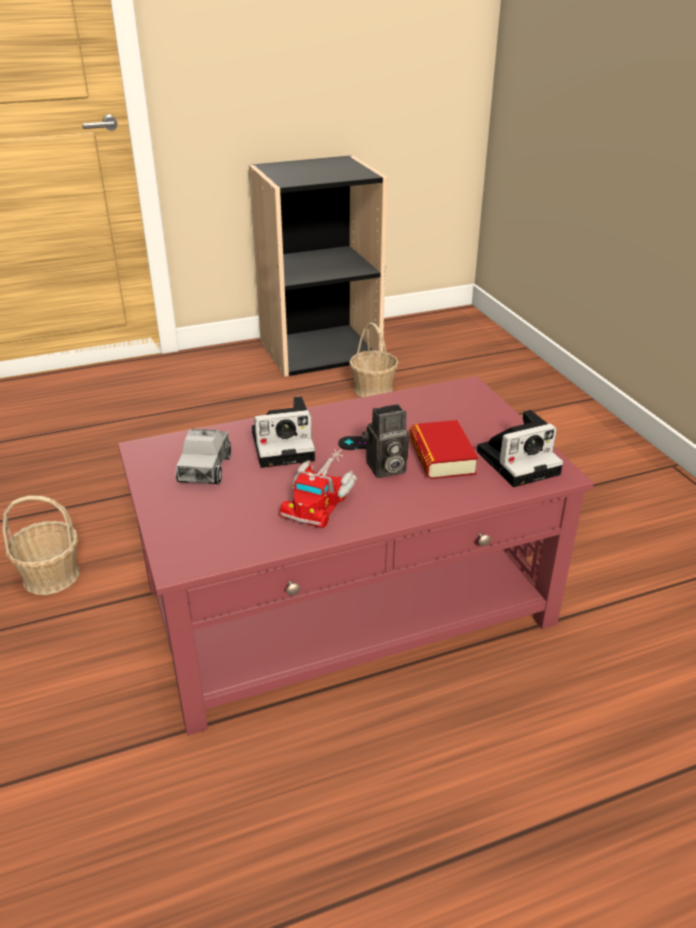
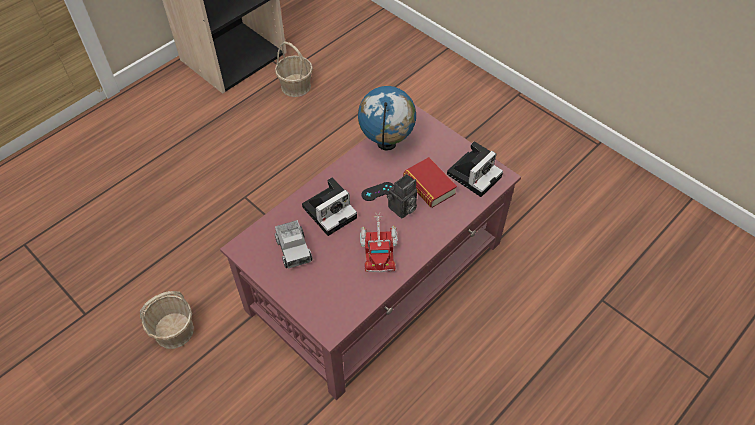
camera: 25 degrees left, 20 degrees up
(412, 404) = (386, 144): none -> globe

